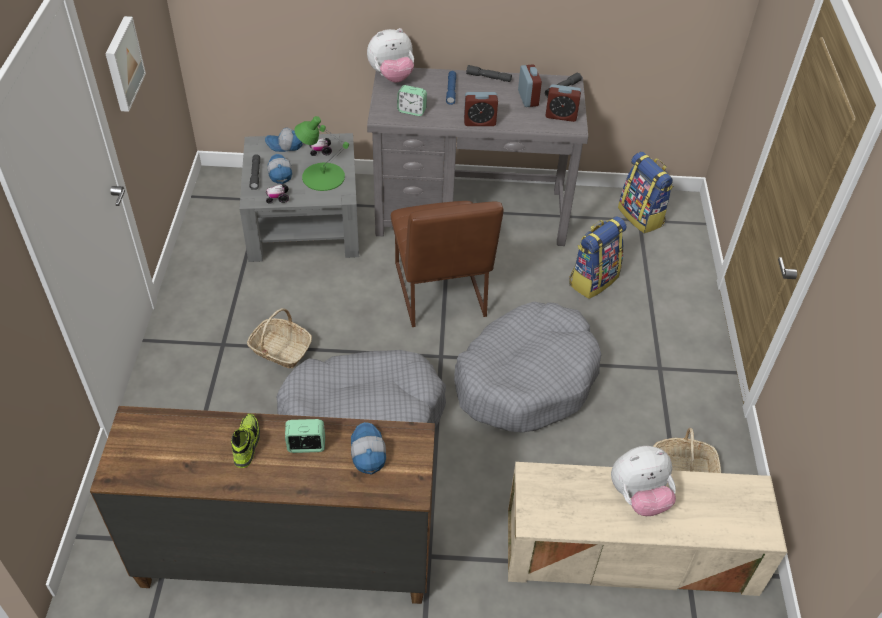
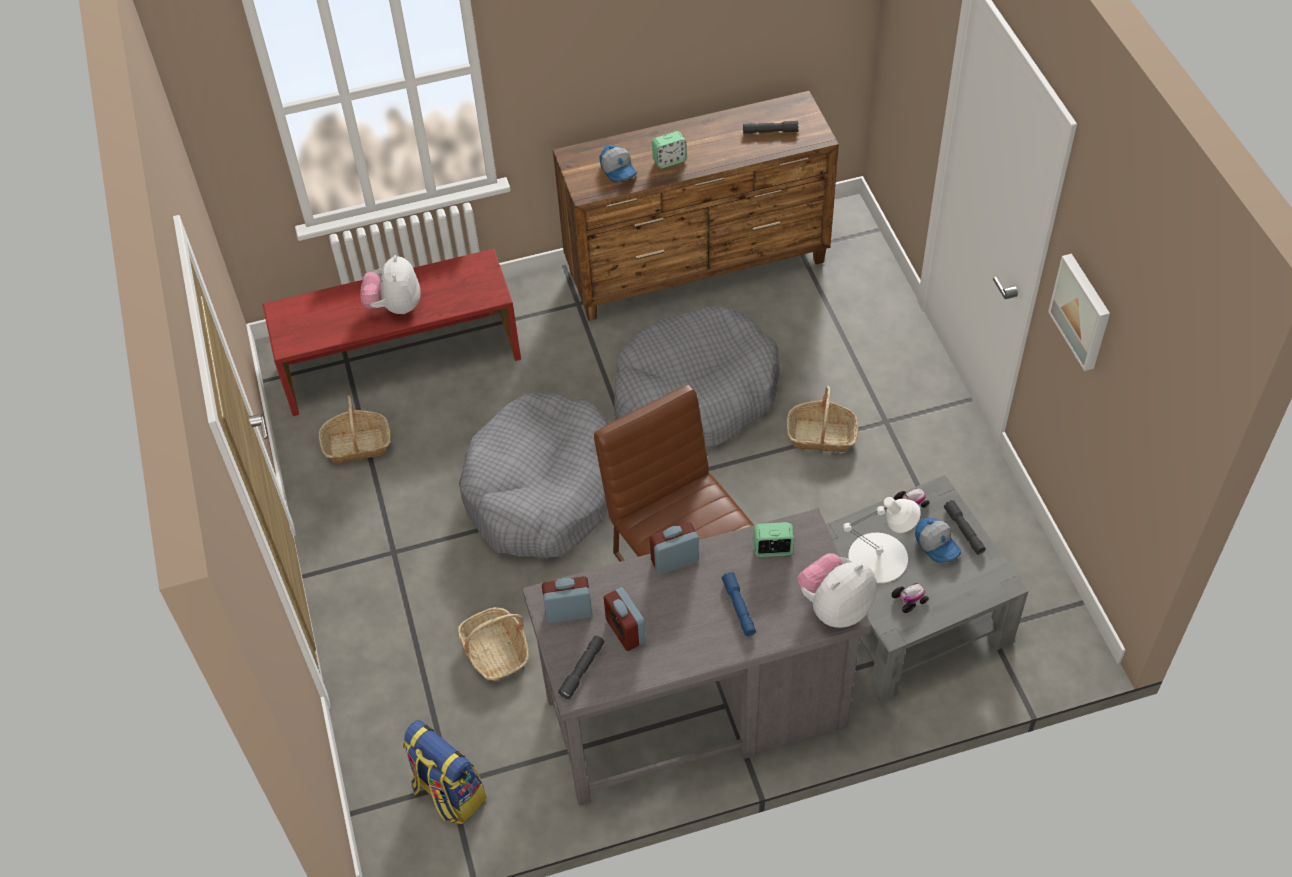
camera: 165 degrees right, 5 degrees up
(246, 444) = (717, 148): shoe -> none
(285, 145) = (963, 593): cap -> none
(322, 176) = (879, 558): green table lamp -> white table lamp
(488, 77) = (698, 656): grey flashlight -> grey flashlight (770, 131)
(593, 280) = (495, 651): backpack -> basket
(628, 553) = (402, 358): beige bench -> red bench
(638, 496) = (395, 306): plush toy -> plush toy turned 60 degrees counterclockwise

